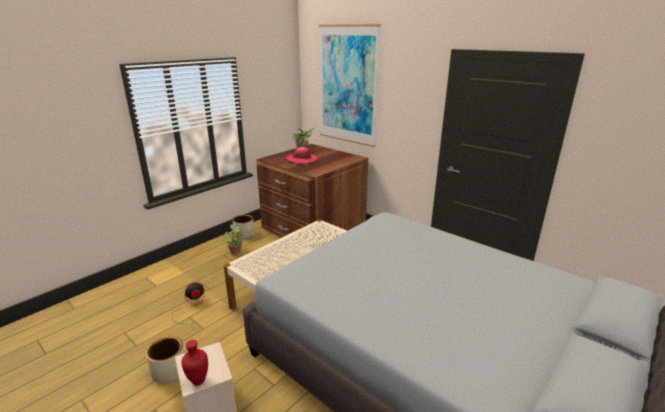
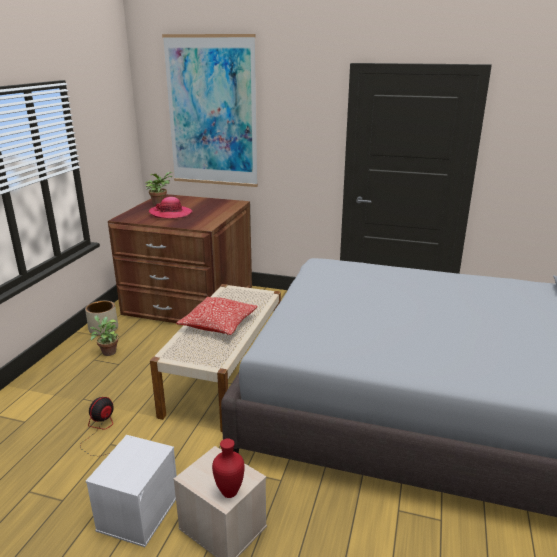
camera: 25 degrees left, 0 degrees up
(170, 371) = (138, 511): beige planter -> white storage box
(289, 249) = (218, 324): none -> pillow

